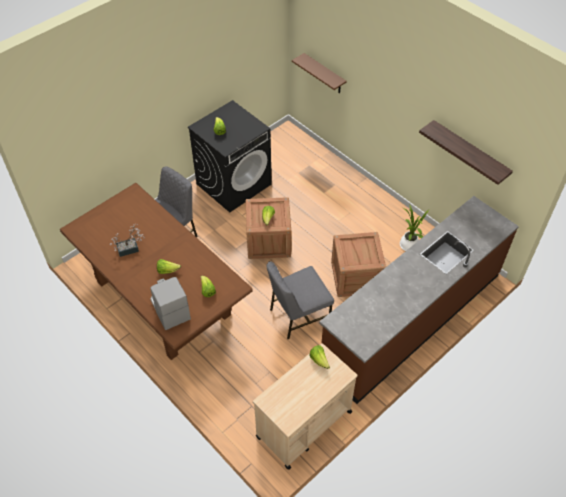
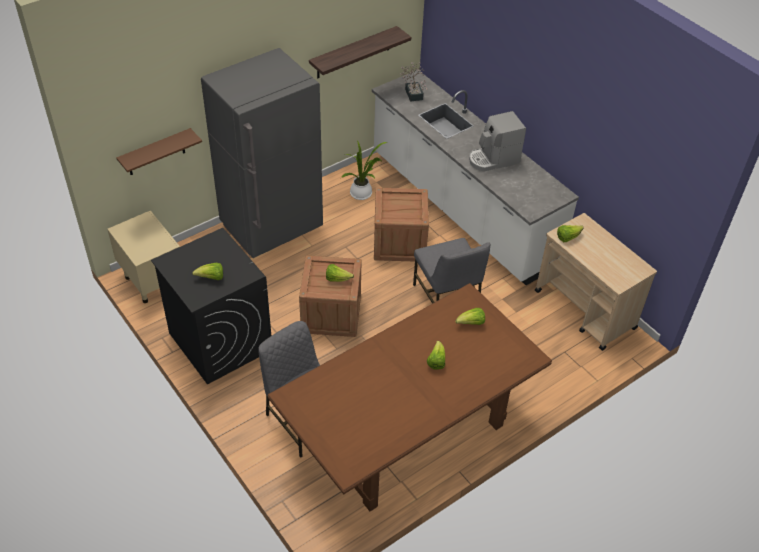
camera: 85 degrees left, 5 degrees down
(130, 249) = (394, 401): potted plant -> potted plant (413, 93)
(169, 309) = (496, 361): coffee machine -> coffee machine (493, 159)
(282, 140) = (152, 281): none -> beige nightstand
(351, 195) = (272, 228): none -> grey fridge
(411, 320) = (460, 209): brown counter -> white counter

